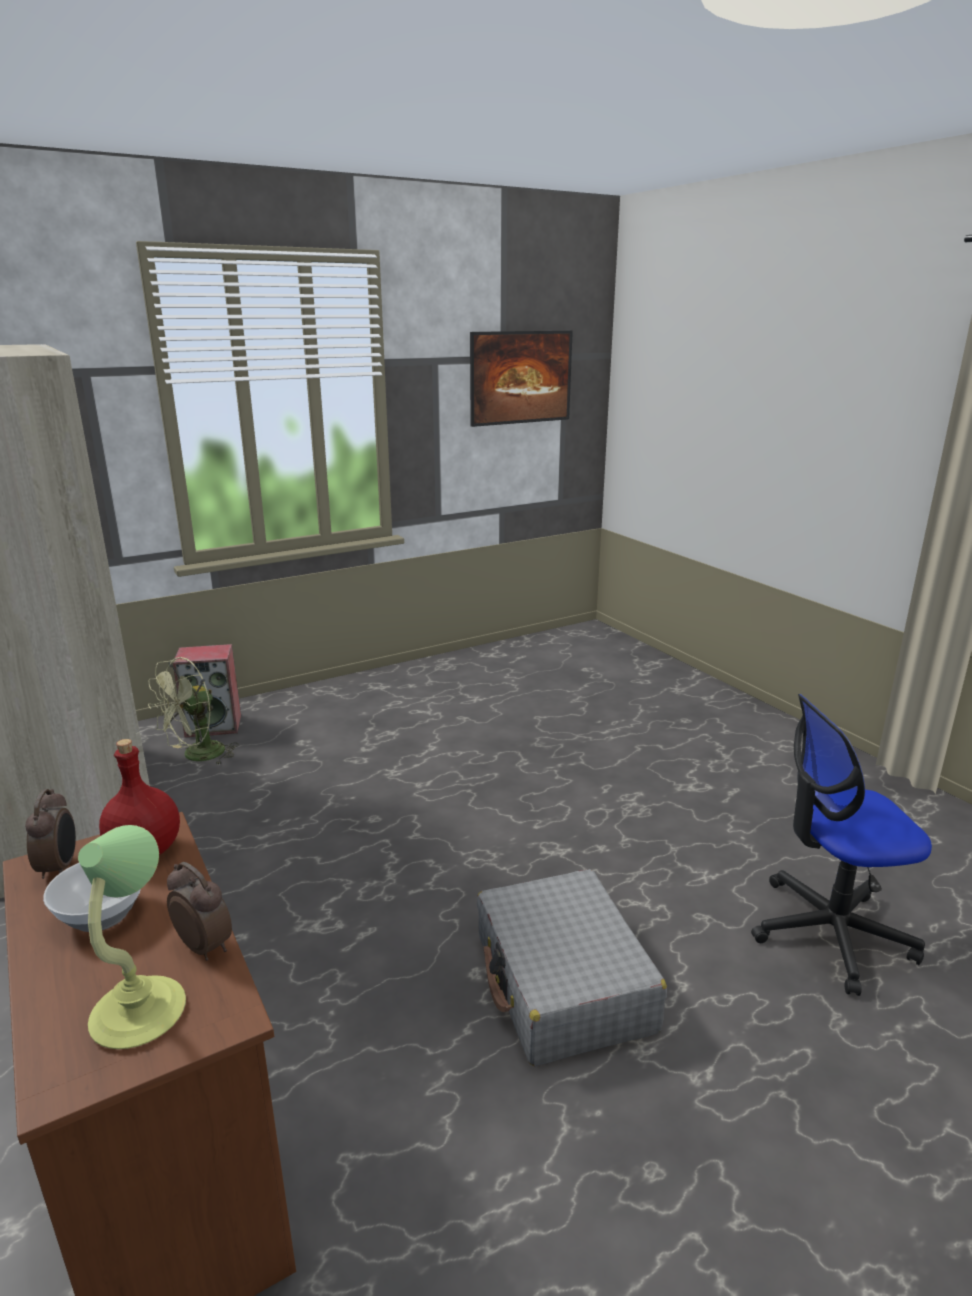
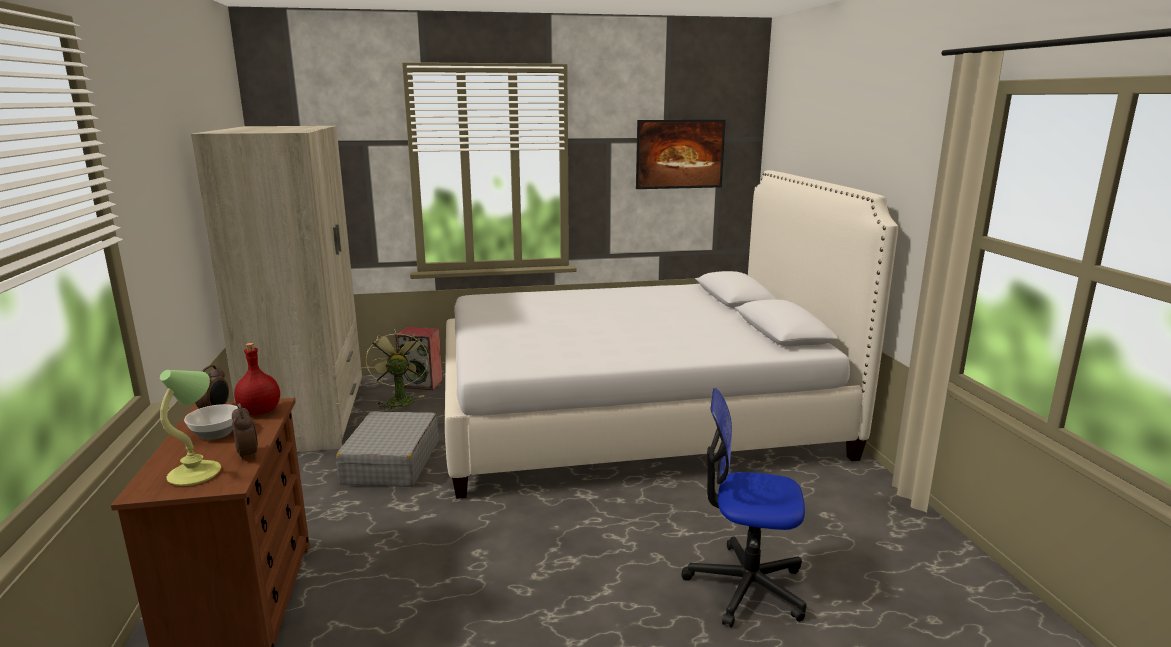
camera: 20 degrees right, 5 degrees down
(197, 756) = (399, 400): green fan -> green fan turned 105 degrees clockwise
(532, 725) = (634, 415): none -> white bed
(563, 983) = (527, 570): grey suitcase -> grey suitcase (391, 463)

